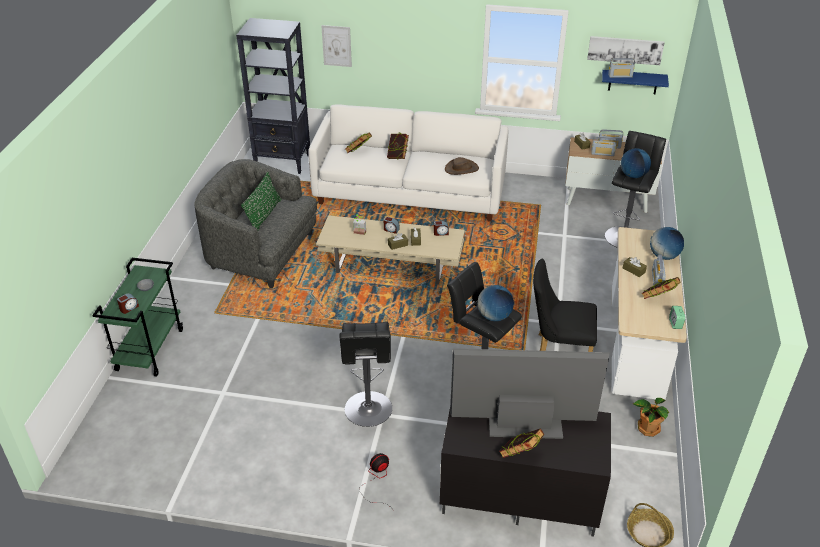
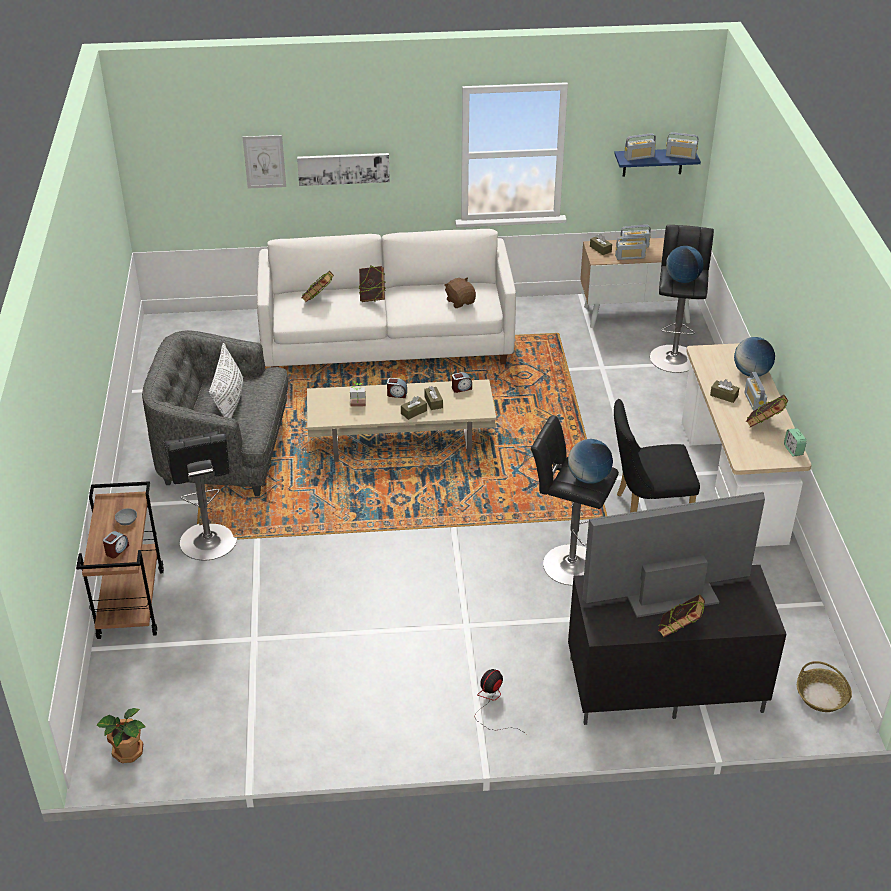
camera: 15 degrees left, 0 degrees up
(150, 349) = (130, 603): green cart -> brown cart
(264, 215) = (229, 402): green pillow -> white pillow
(283, 162) = (200, 327): black bookcase -> none
(368, 411) = (448, 625): black stool -> black stool (209, 543)
(461, 169) = (460, 301): brown hat -> brown plush toy
(625, 50) = (640, 123): picture -> picture (343, 168)
(647, 428) = (780, 580): potted plant -> potted plant (127, 751)
(654, 79) = (680, 155): none -> radio

